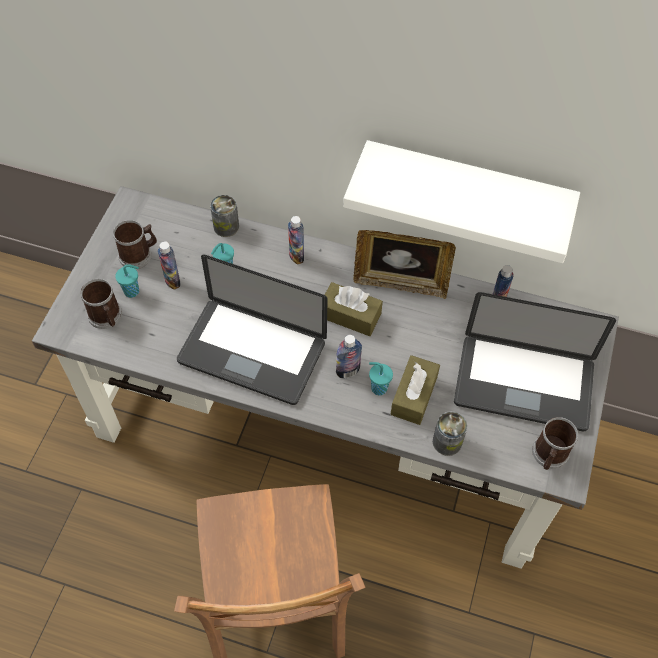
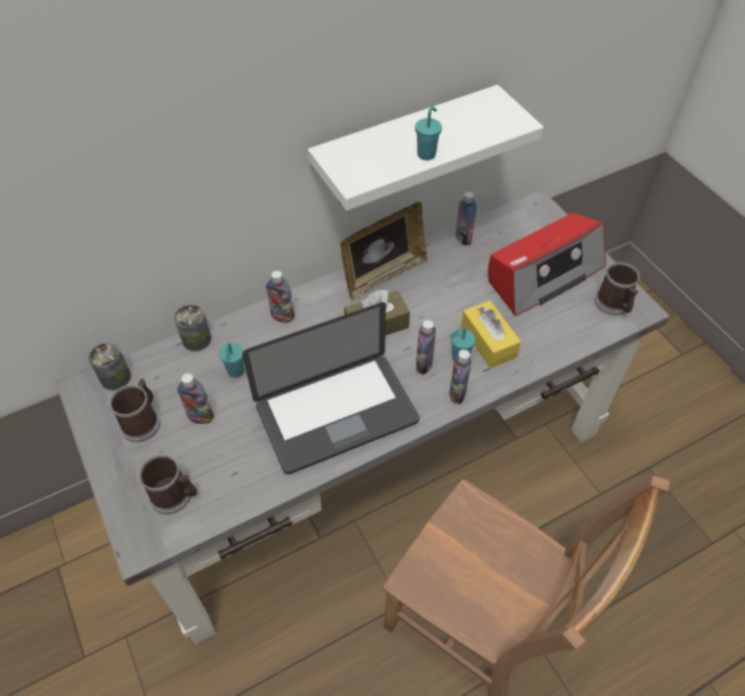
camera: 45 degrees left, 5 degrees down
(132, 291) = (174, 454): turquoise cup -> turquoise cup (427, 154)
(345, 411) = (457, 393): none -> bottle
(414, 395) = (488, 341): brown tissue box -> yellow tissue box
(447, 442) = (547, 352): can -> can (115, 378)
(523, 383) = (543, 274): laptop -> radio

